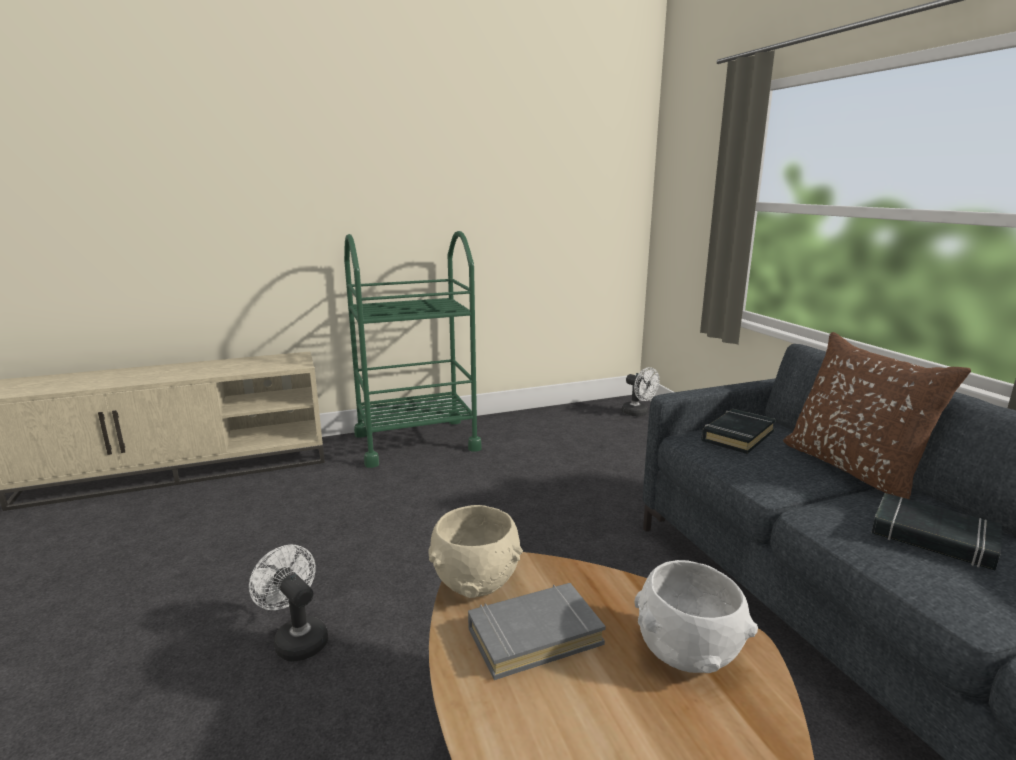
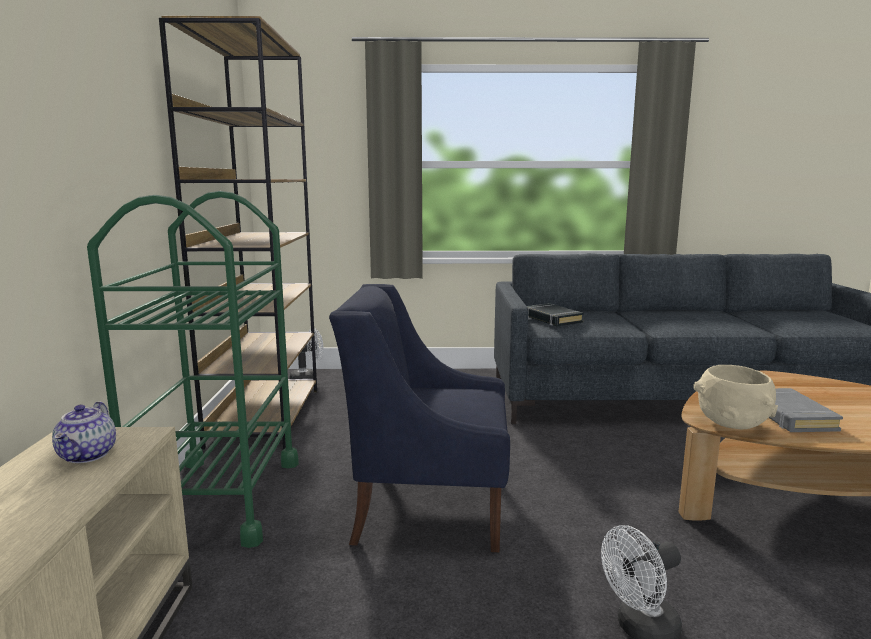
camera: 70 degrees left, 5 degrees down
(275, 363) = (88, 455): none -> teapot
(444, 513) = (427, 505): none -> blue armchair
(546, 420) = (265, 416): none -> brown bookcase
(686, 654) = (787, 386): white bowl -> none
(853, 468) = (608, 312): brown pillow -> none
(933, 538) = (691, 318): black book -> none

